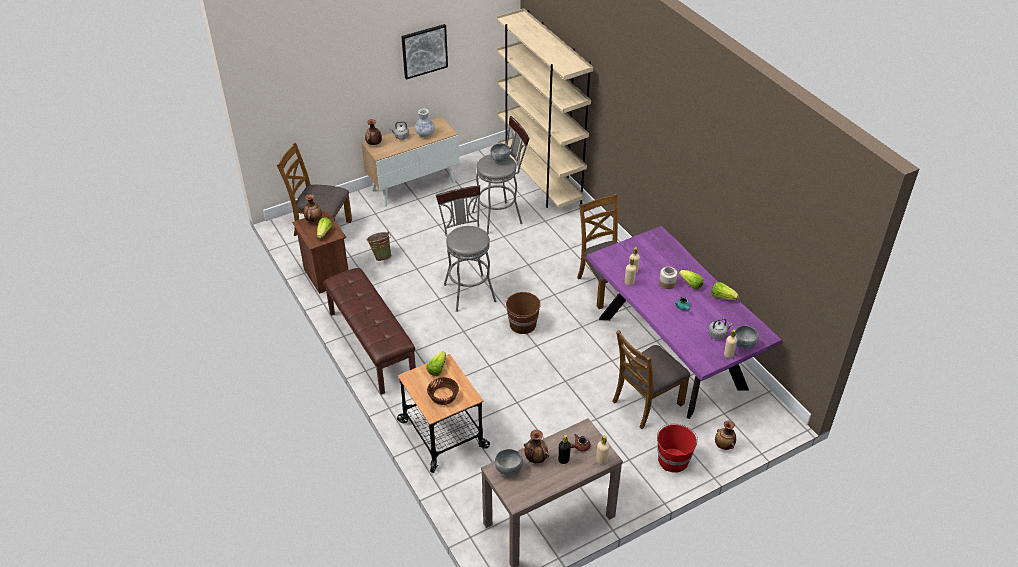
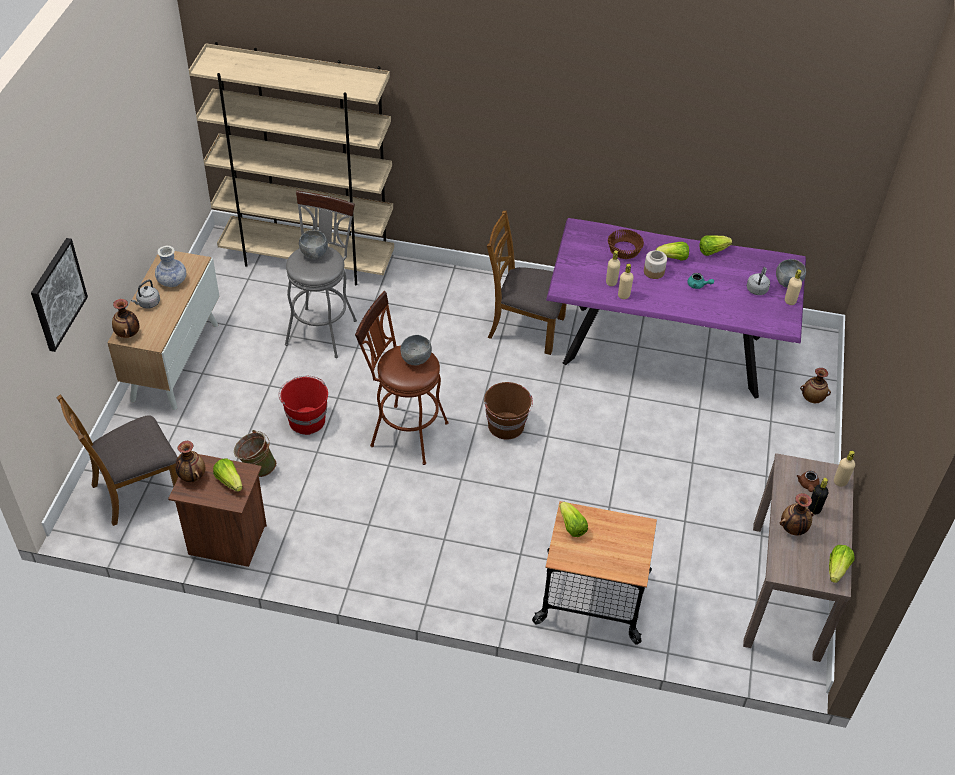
camera: 50 degrees left, 5 degrees up
(371, 345) = (392, 574): brown bench -> none
(424, 51) = (127, 166): picture -> picture (57, 294)
(443, 396) = (617, 548): brown bowl -> brown bowl (624, 250)
(468, 289) = (403, 432): grey stool -> brown stool
(509, 470) = (790, 560): grey bowl -> grey bowl (416, 360)
(527, 496) = (837, 569): none -> lettuce
(646, 402) = (709, 411): brown chair -> none
(673, 459) = (795, 445): red bucket -> red bucket (306, 420)

